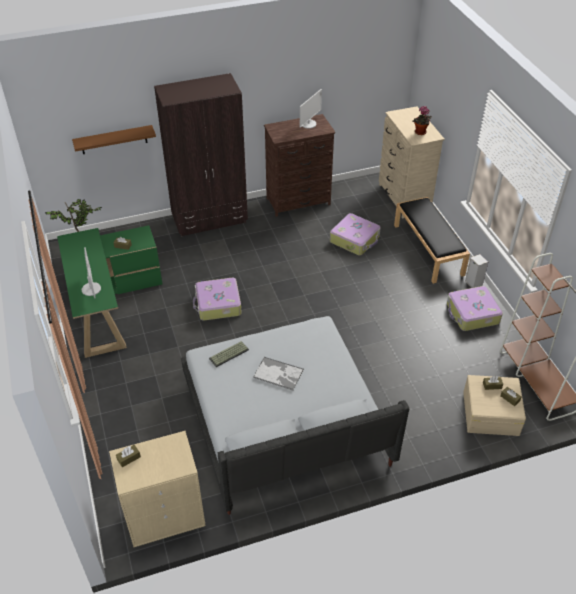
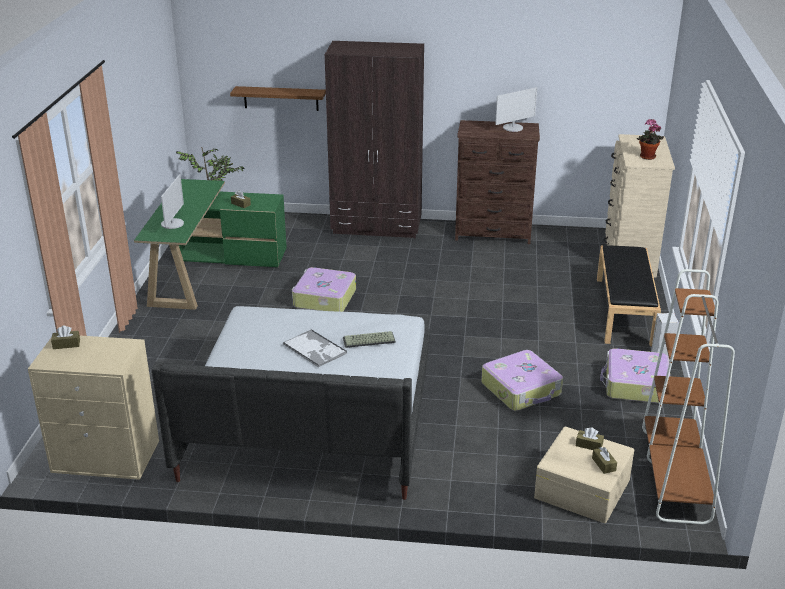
camera: 25 degrees right, 15 degrees down
(229, 355) = (275, 319): keyboard -> keyboard (368, 341)
(355, 239) = (535, 281): suitcase -> suitcase (522, 389)

